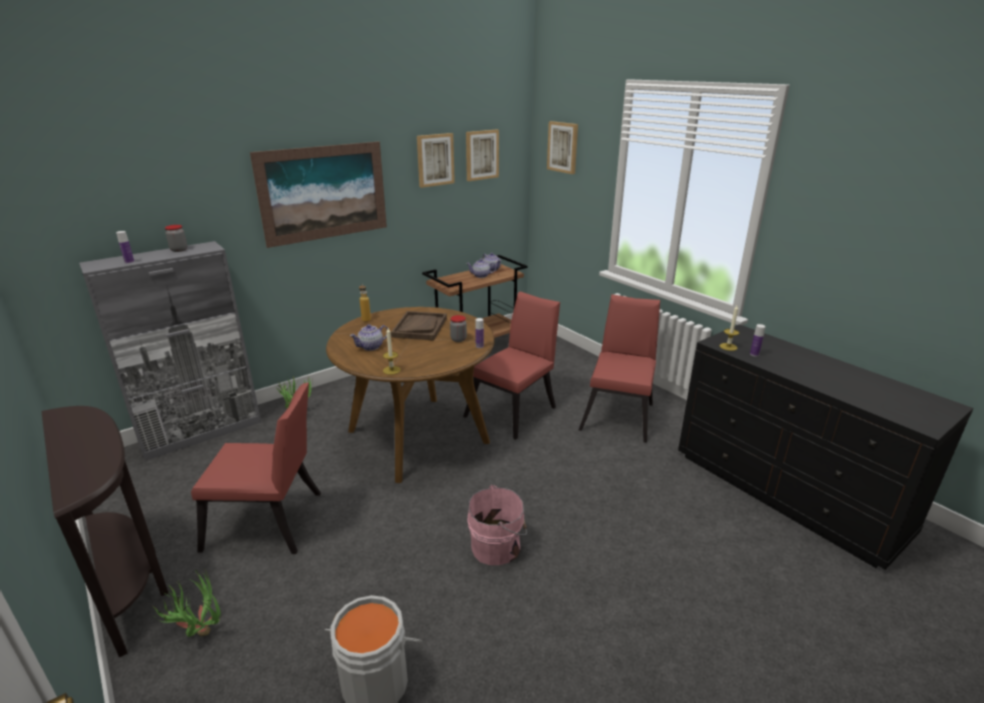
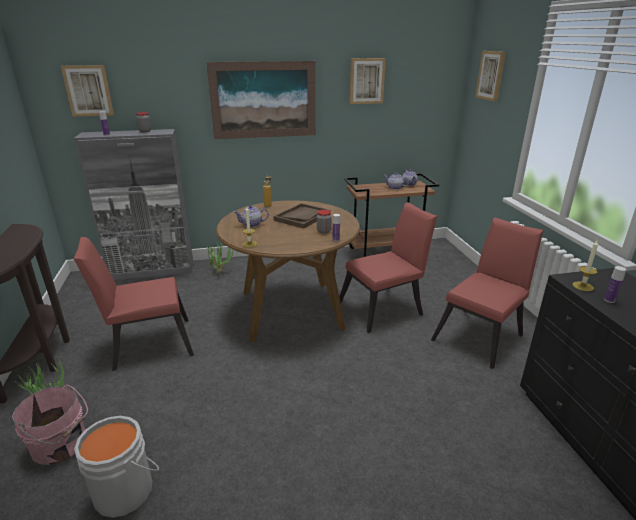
camera: 25 degrees right, 0 degrees up
(270, 523) = (146, 344): red chair -> red chair turned 135 degrees clockwise
(481, 155) = (413, 80): picture -> picture (88, 90)
(498, 546) = (291, 417): pink bucket -> pink bucket (60, 445)

